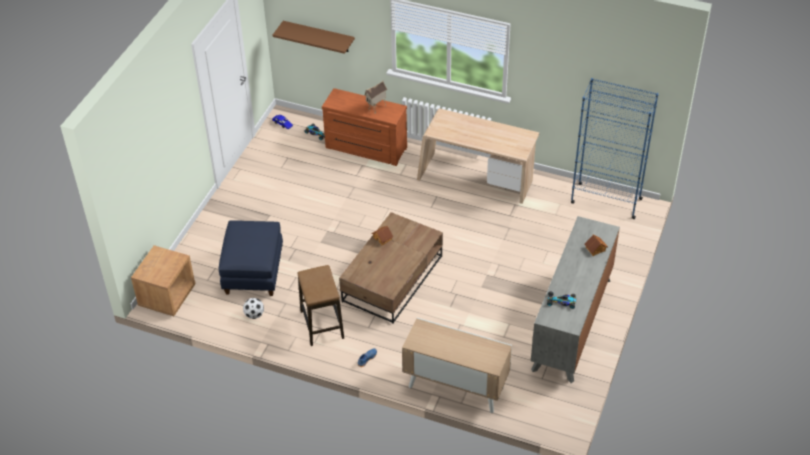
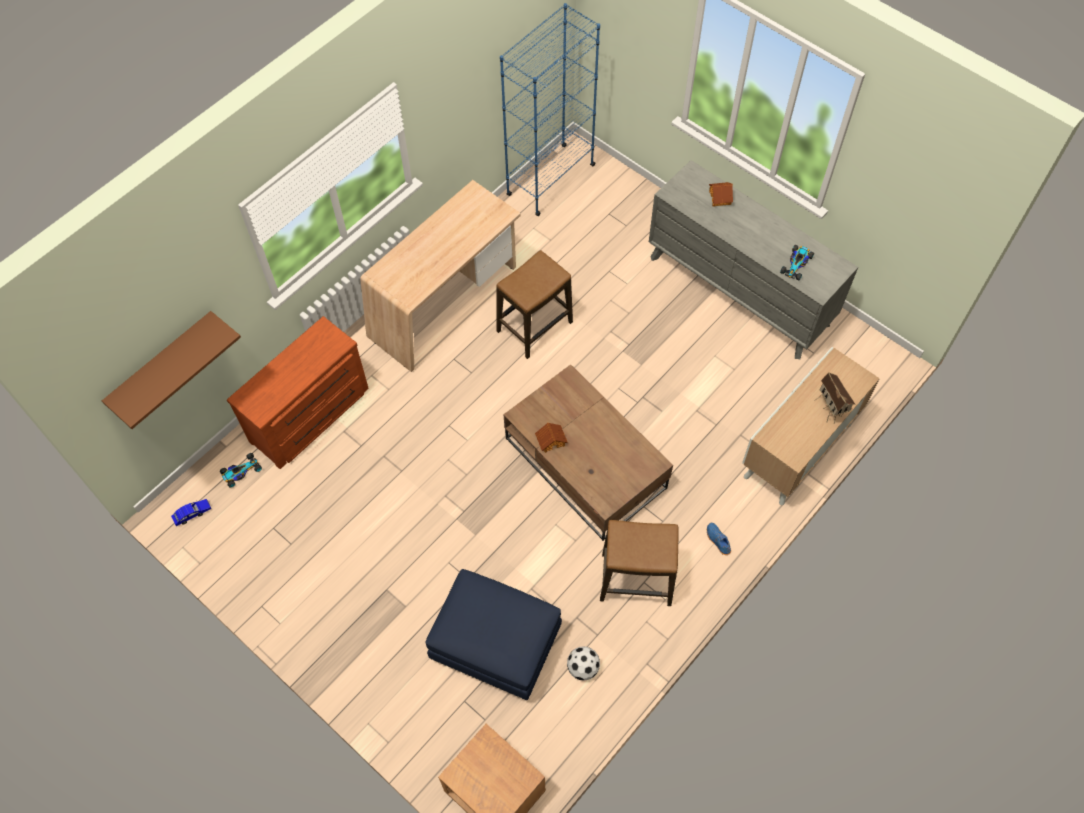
camera: 70 degrees left, 15 degrees up
(376, 109) = (310, 356): toy house -> toy house (829, 410)
(481, 226) = (534, 327): none -> stool

